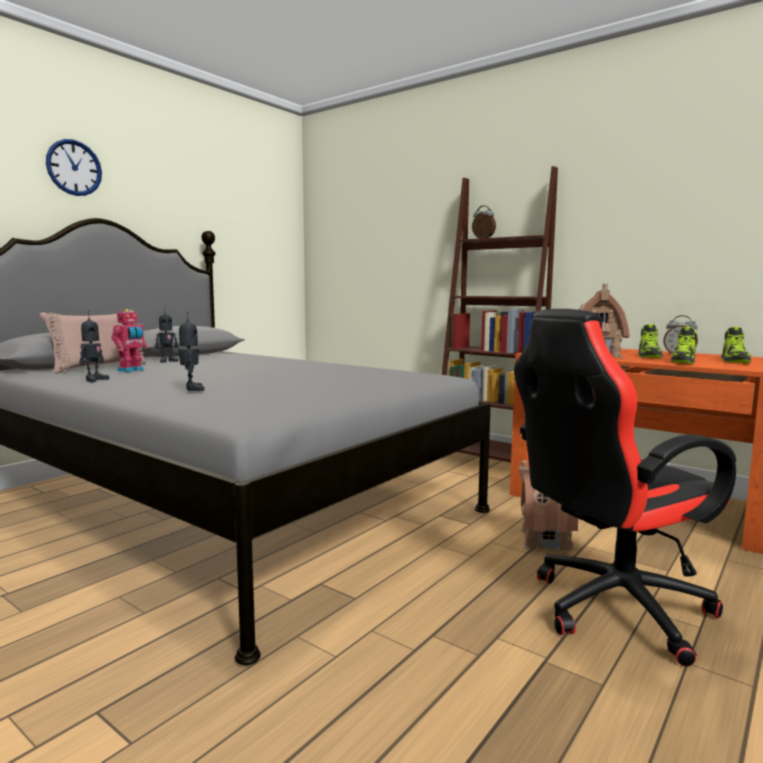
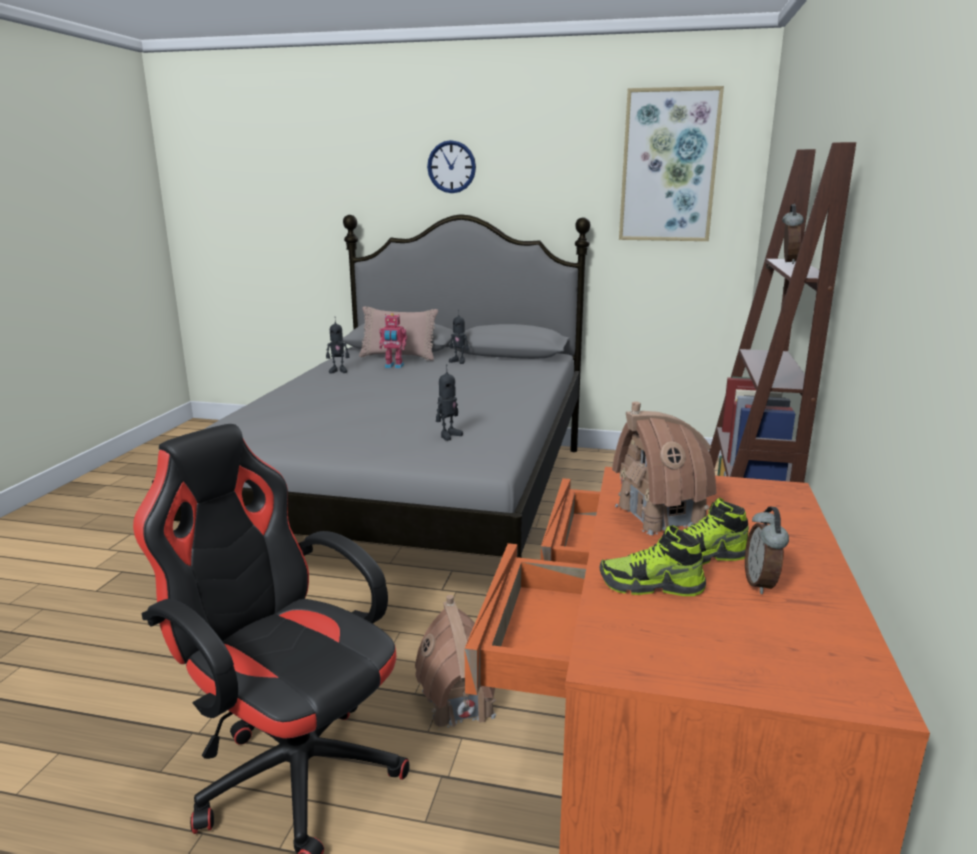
camera: 65 degrees right, 10 degrees up
(192, 389) = (305, 401): toy robot -> toy robot (448, 435)
(253, 197) = (668, 166): none -> picture
(734, 361) = (736, 639): shoe -> none

